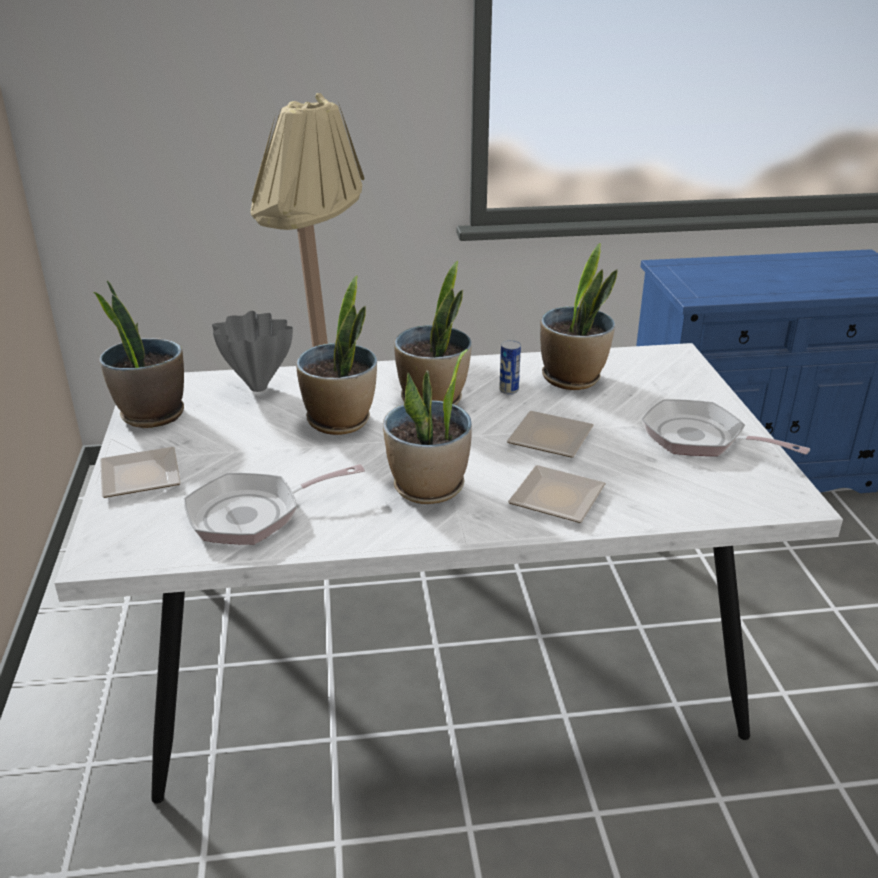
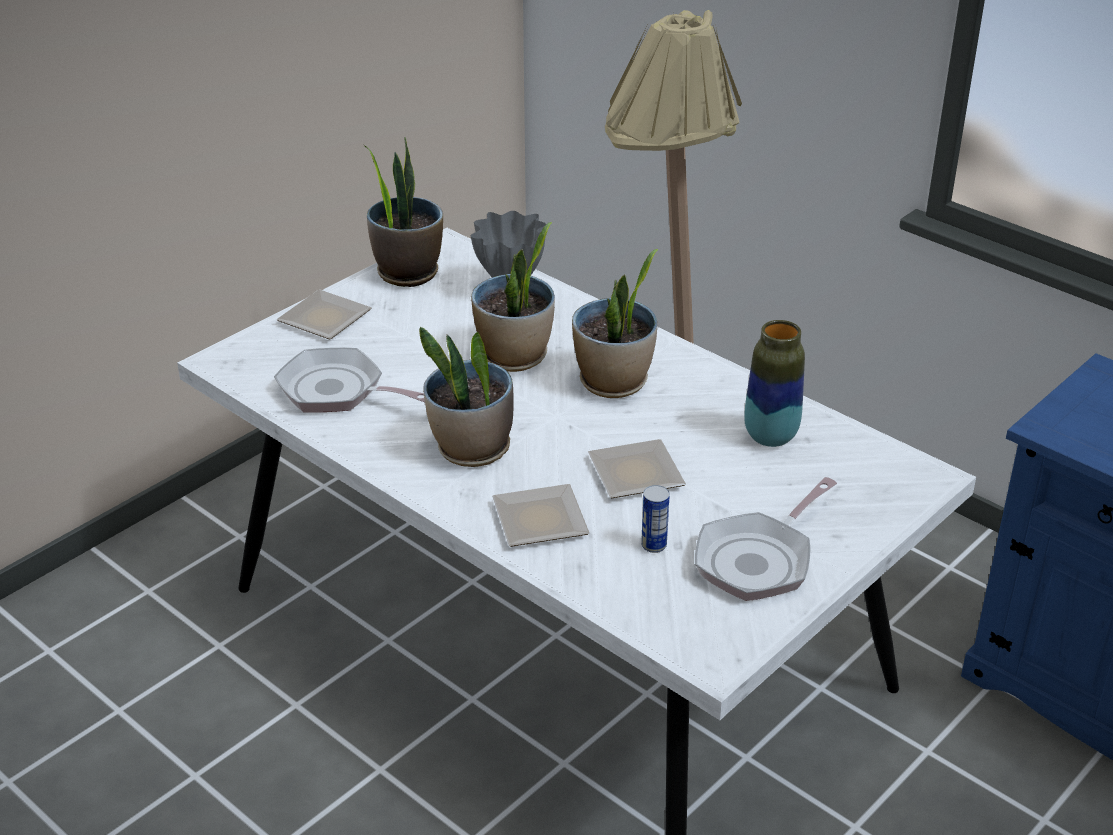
camera: 50 degrees right, 5 degrees up
(508, 390) = (692, 412): can -> can (654, 545)
(572, 378) = (770, 436): potted plant -> vase
(700, 438) = (758, 559): frying pan -> frying pan turned 135 degrees counterclockwise

